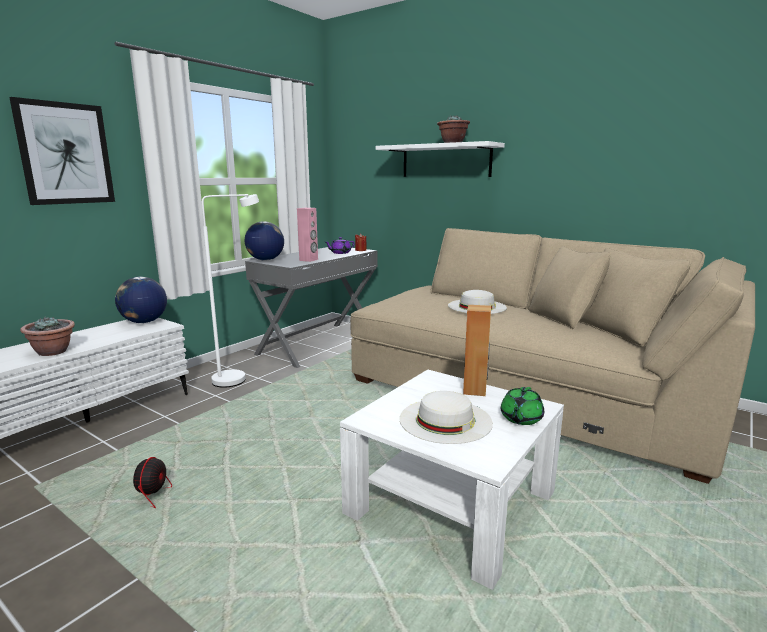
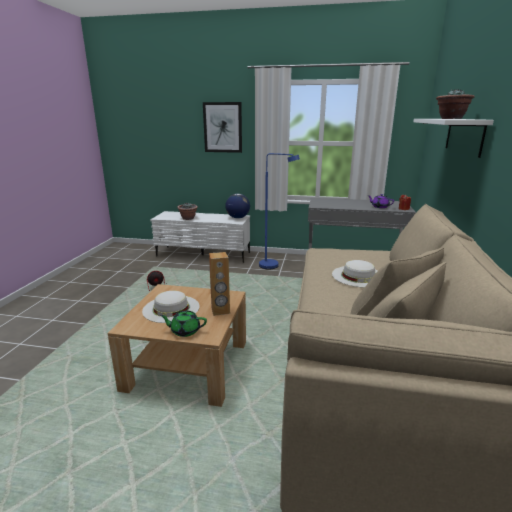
camera: 65 degrees right, 5 degrees up
(237, 378) = (274, 266): white floor lamp -> blue floor lamp
(265, 260) = (320, 199): globe -> none
(309, 260) = (339, 206): pink speaker -> none
(451, 503) = (188, 365): white coffee table -> brown coffee table

